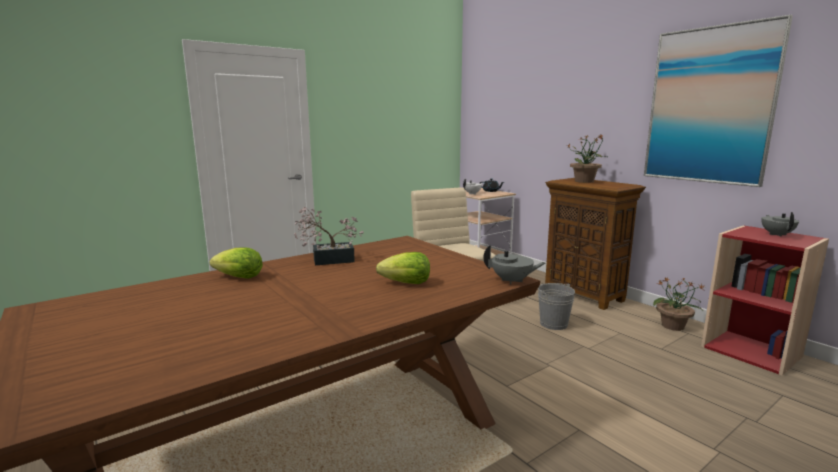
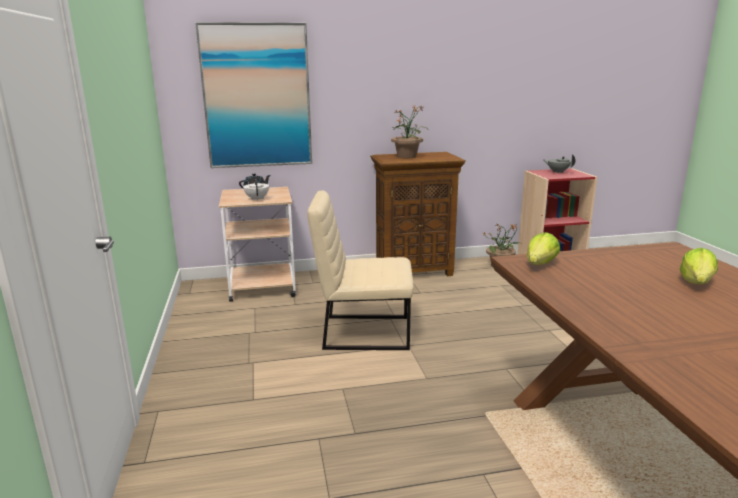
camera: 65 degrees left, 5 degrees up
(239, 277) = (688, 366): lettuce -> lettuce (540, 264)
(328, 260) = (602, 306): potted plant -> none
(512, 281) = (681, 249): grey teapot -> none
(553, 324) = (468, 303): grey bucket -> none
(709, 106) = (492, 76): picture -> picture (257, 96)

